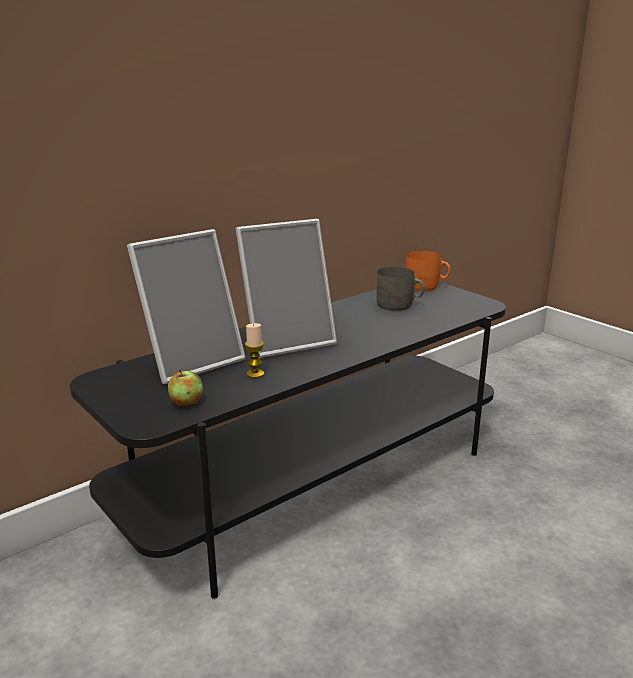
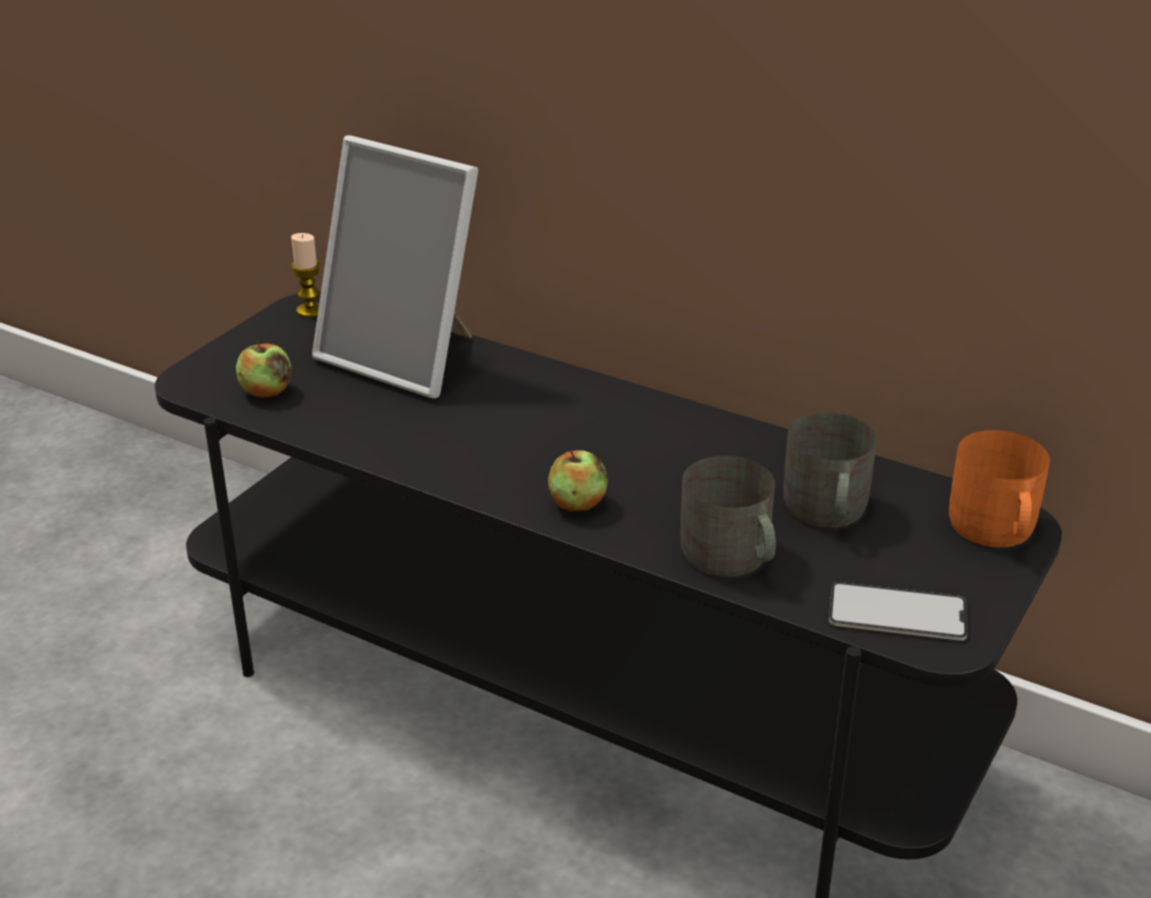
camera: 70 degrees right, 10 degrees up
(255, 374) = (387, 422): candle -> candle (310, 310)
(287, 341) = (540, 420): picture frame -> none
(364, 344) = (577, 503): none -> apple
(422, 324) = (731, 558): none -> grey mug
(469, 307) = (897, 612): none -> phone

